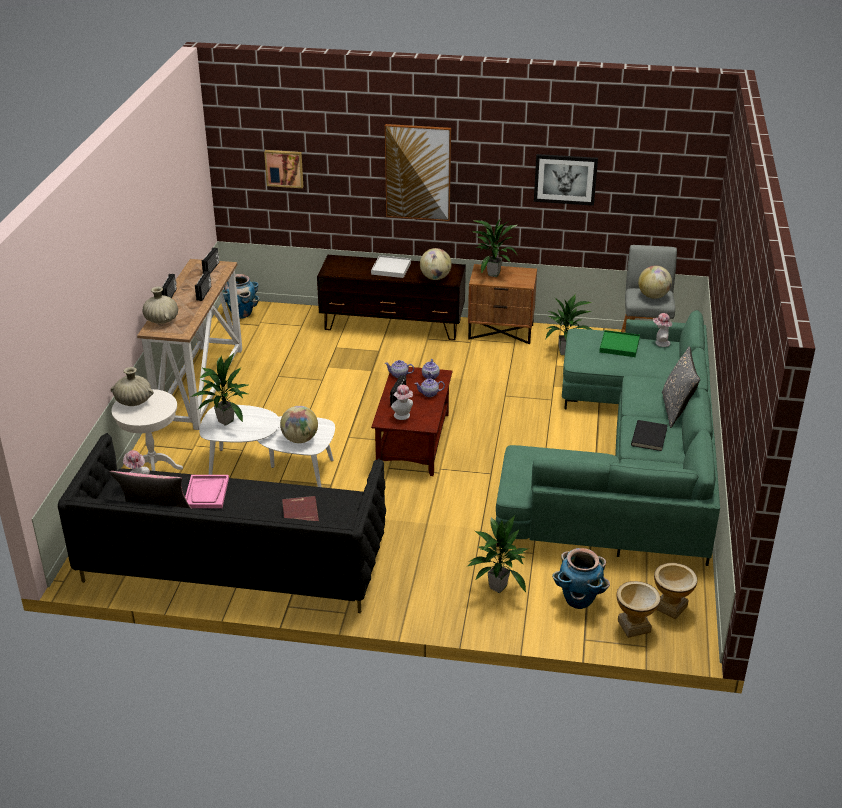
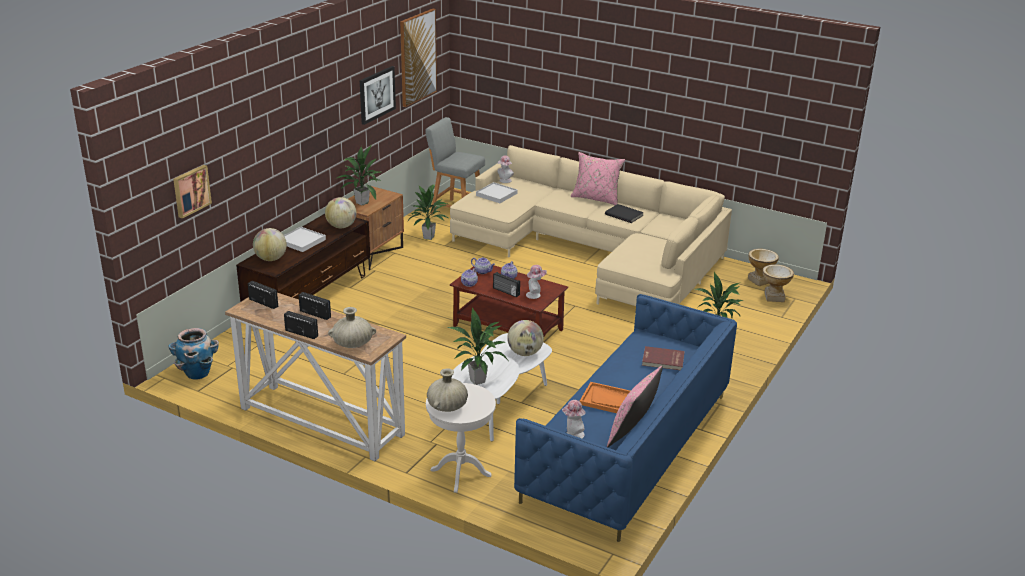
camera: 70 degrees left, 5 degrees down
(206, 493) = (607, 400): pink tray -> orange tray
(233, 560) = (627, 447): black sofa -> blue sofa
(418, 172) = (290, 138): picture -> picture (417, 57)
(578, 600) = (741, 309): planter -> none
(619, 346) = (496, 194): green tray -> white tray
(627, 462) = (594, 253): green sofa -> beige sofa
(653, 296) = (464, 157): globe -> globe (271, 259)
(676, 410) = (596, 198): grey pillow -> pink pillow

